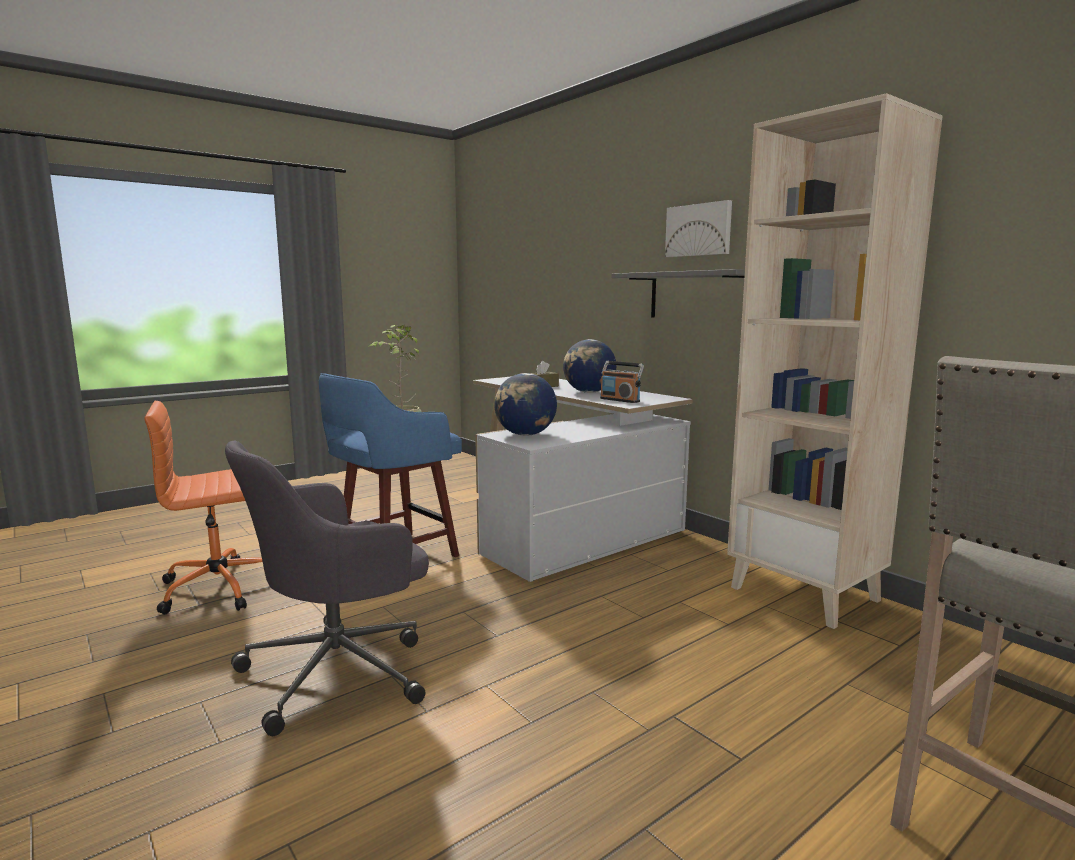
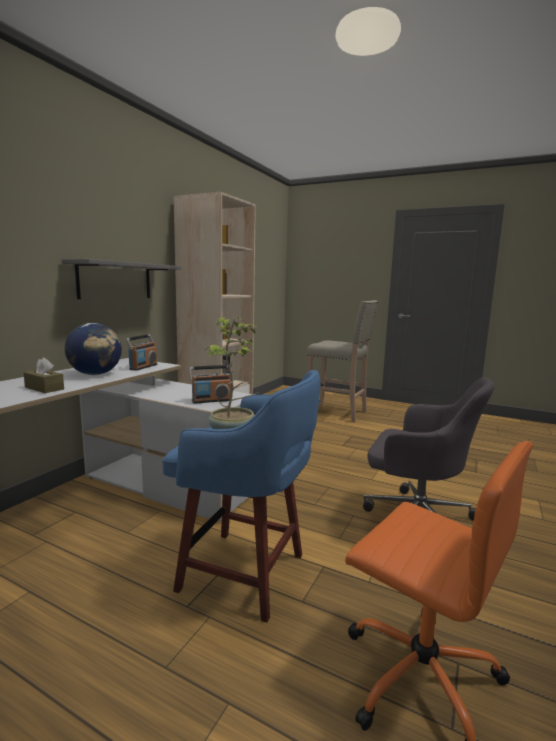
camera: 115 degrees left, 0 degrees up
(525, 435) = (211, 400): globe -> radio
(699, 230) = (111, 230): picture -> none

